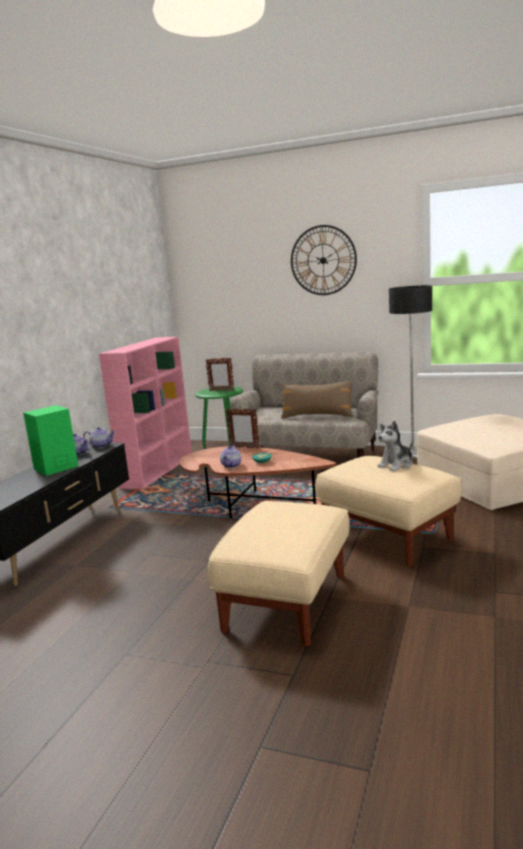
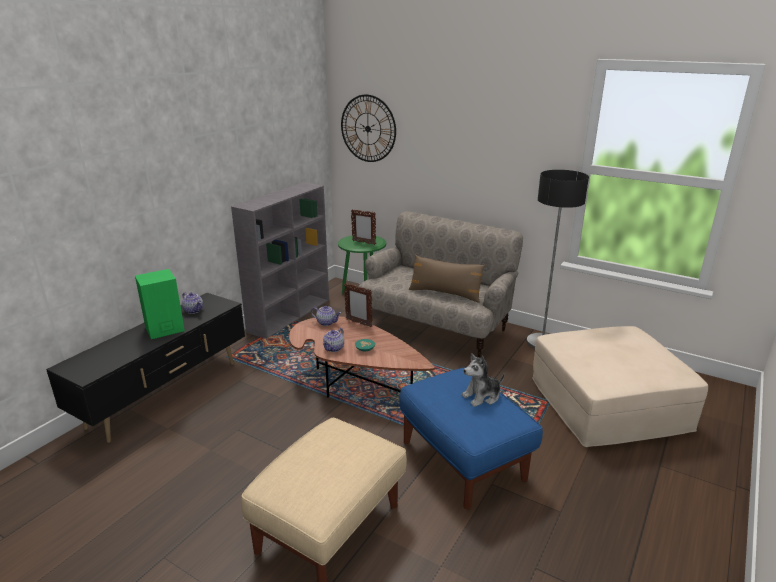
camera: 10 degrees right, 10 degrees up
(101, 446) = (219, 303): teapot -> teapot (326, 322)
(158, 470) = (290, 315): pink bookcase -> grey bookcase
(323, 260) = (480, 126): wall clock -> wall clock (368, 128)
(387, 537) = (463, 461): beige ottoman -> blue ottoman

